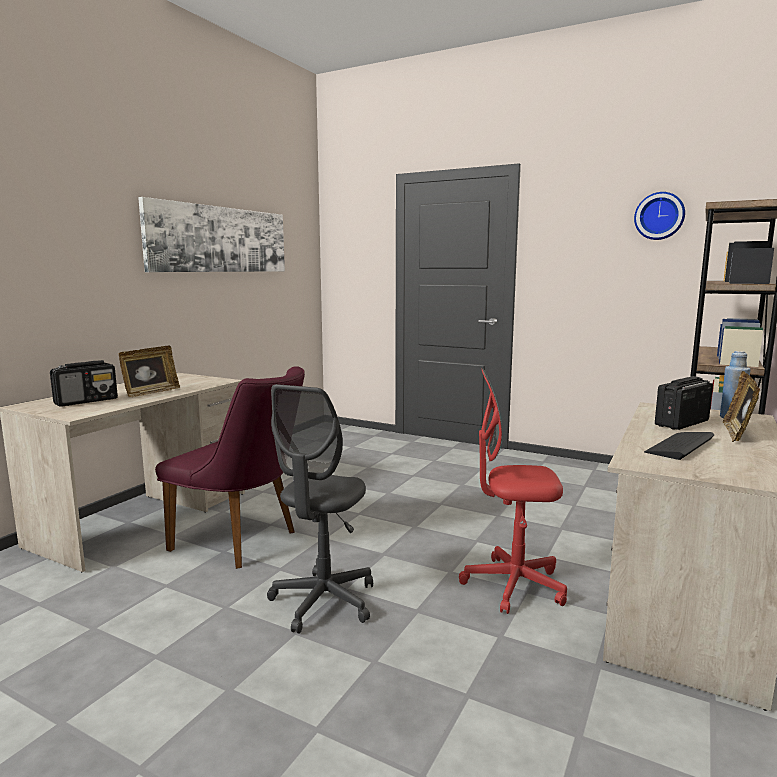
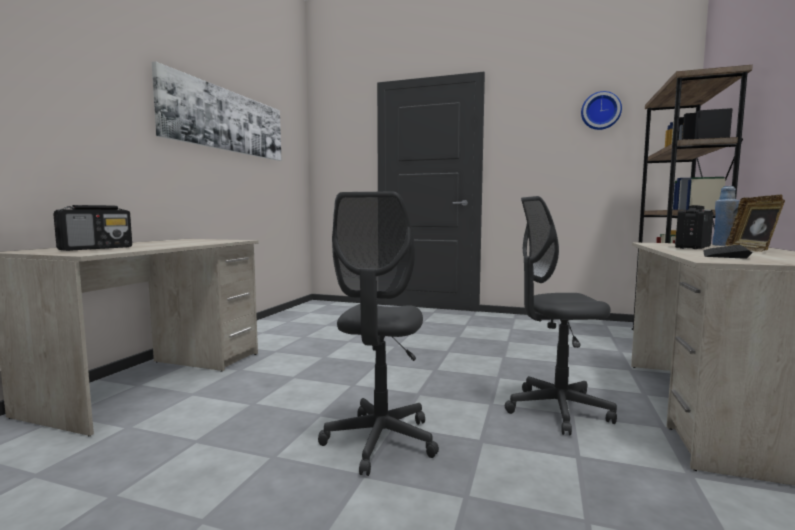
camera: 10 degrees left, 5 degrees down
(151, 392) = (167, 244): picture frame -> none
(243, 542) = (271, 394): purple chair -> none
(513, 585) = (557, 410): red office chair -> grey office chair

